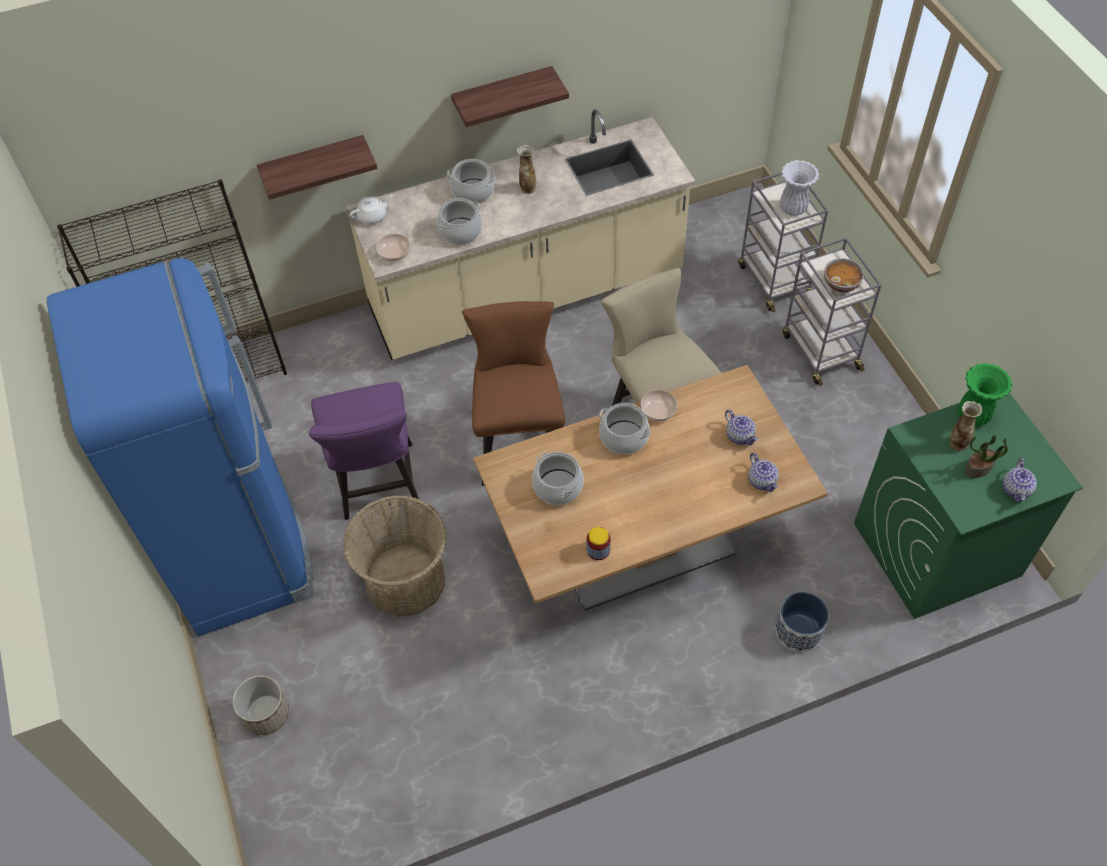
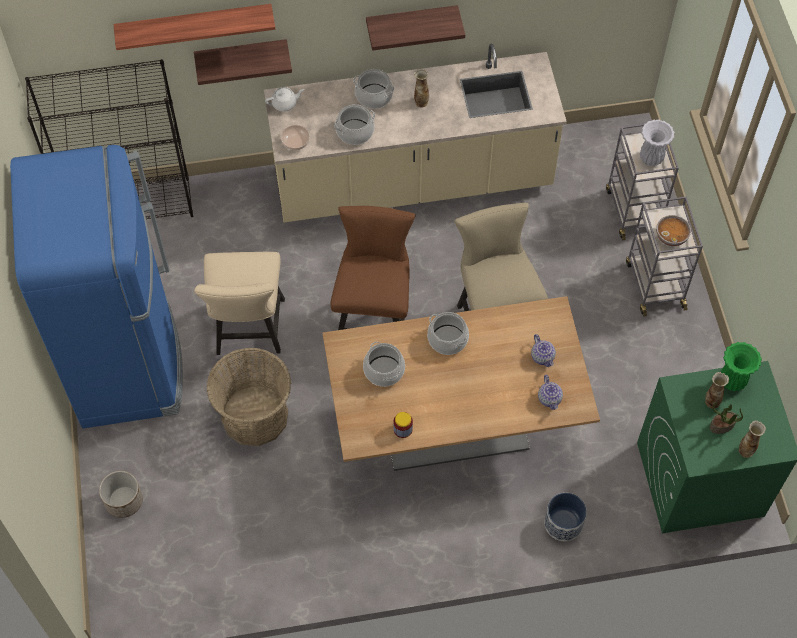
camera: 10 degrees right, 5 degrees up
(253, 129) = (194, 26): none -> shelf
(378, 487) = (249, 332): purple chair -> beige chair
(657, 410) = (481, 322): bowl -> none
(1016, 490) = (746, 450): teapot -> vase

